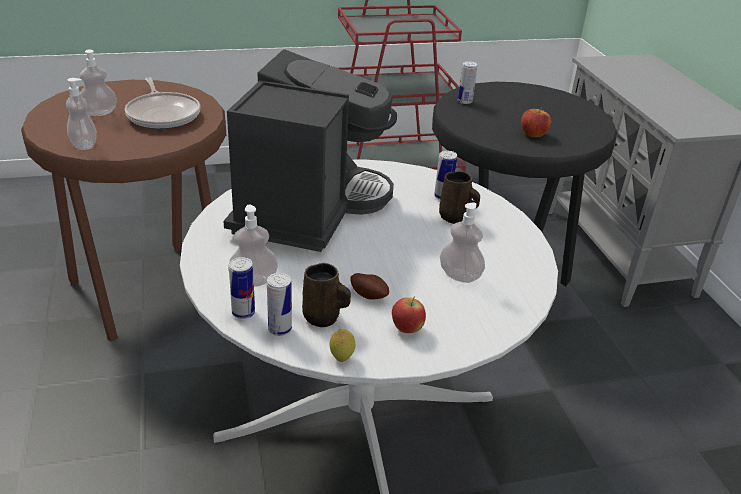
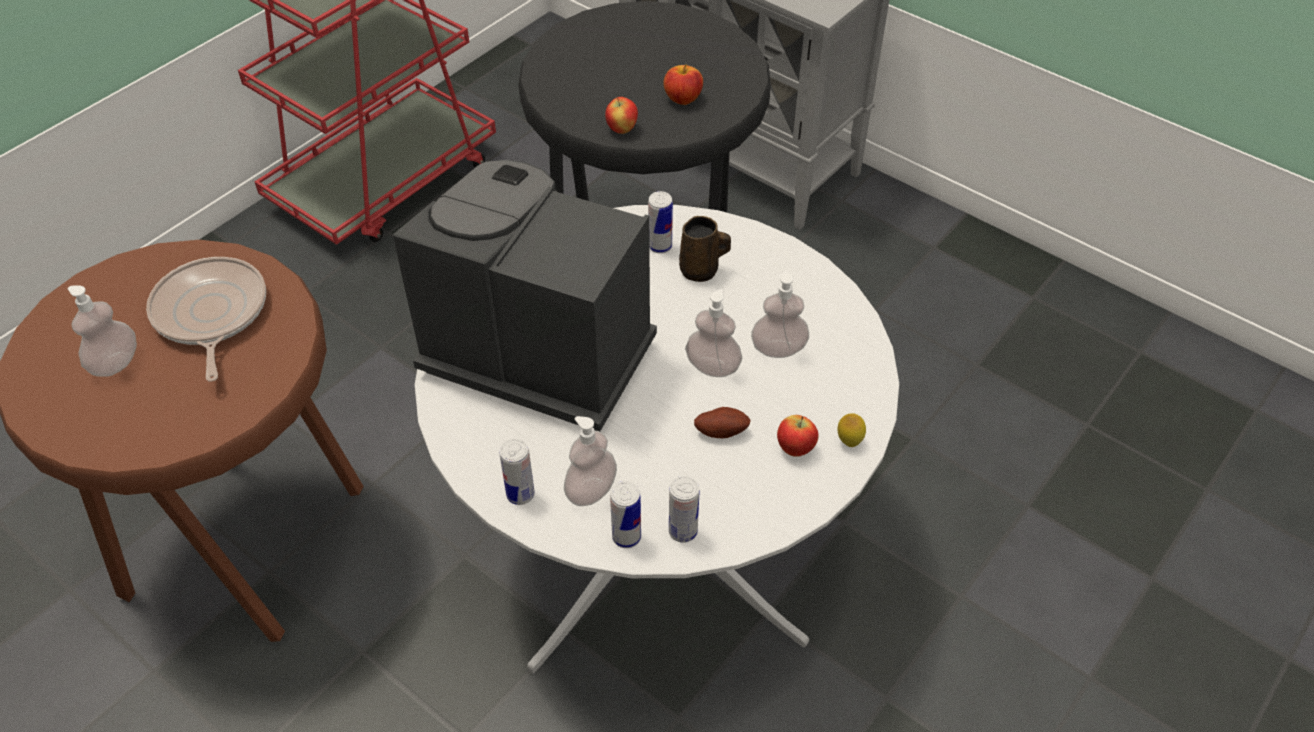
camera: 35 degrees left, 15 degrees up
(84, 145) = (171, 430): soap dispenser -> soap dispenser (712, 367)
(163, 115) = (210, 315): frying pan -> frying pan turned 135 degrees counterclockwise
(308, 207) = (536, 350): coffee machine -> coffee machine turned 45 degrees counterclockwise
(323, 318) = (708, 489): brown mug -> none
(341, 358) = (772, 523): lemon -> lemon (849, 442)
(465, 101) = (558, 81): can -> can (520, 494)
(476, 132) = (622, 129): none -> apple

